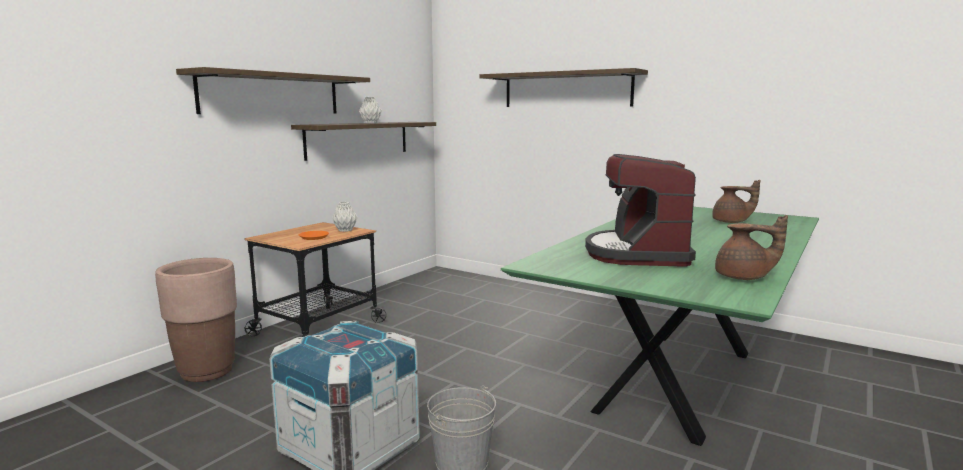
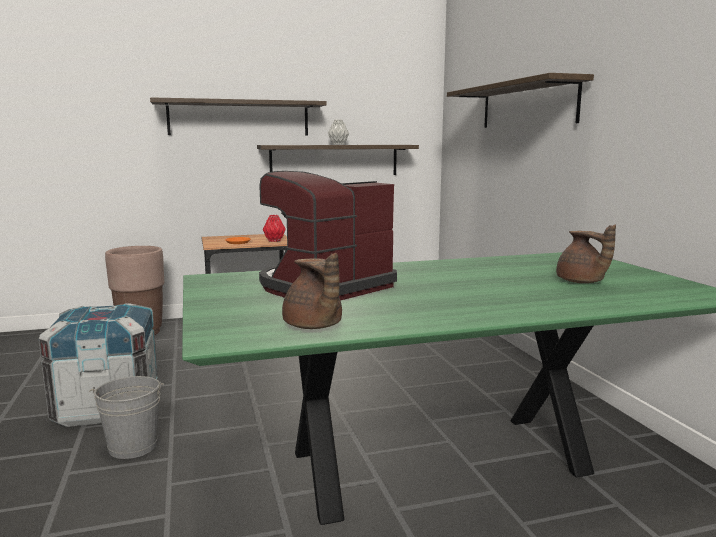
camera: 40 degrees right, 0 degrees up
(345, 230) = (274, 241): grey vase -> red vase

